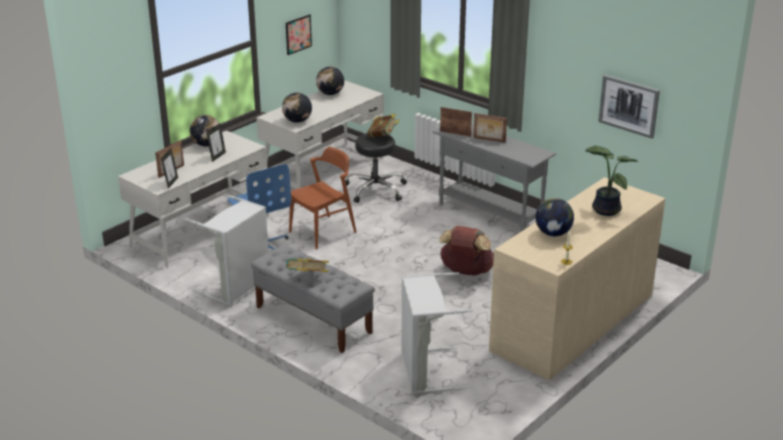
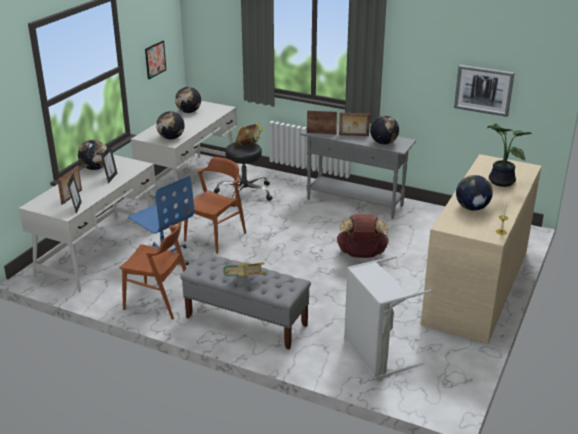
camera: 15 degrees left, 0 degrees up
(237, 287) = (159, 301): grey laundry basket -> brown chair
(517, 152) = (383, 143): none -> globe

